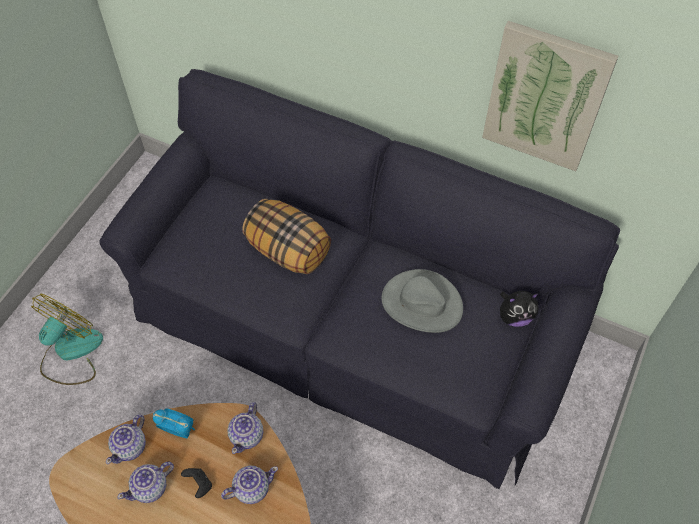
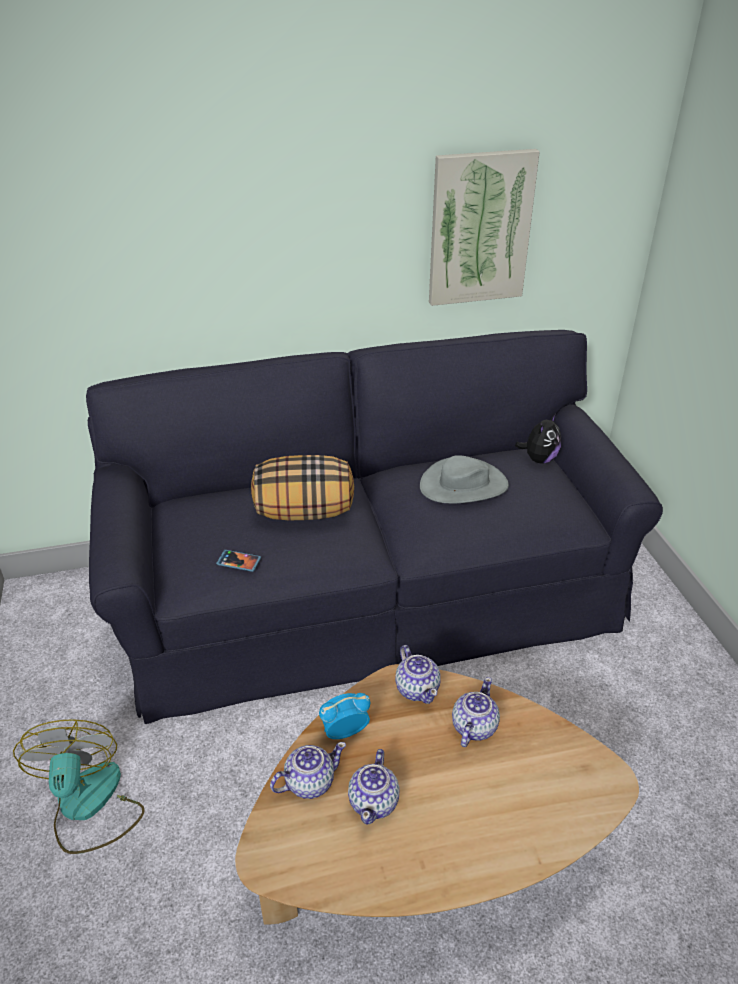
camera: 40 degrees left, 20 degrees down
(130, 446) = (309, 782): teapot -> teapot turned 105 degrees counterclockwise
(199, 484) = (420, 761): black game controller -> none
(209, 265) = (238, 562): none -> phone

